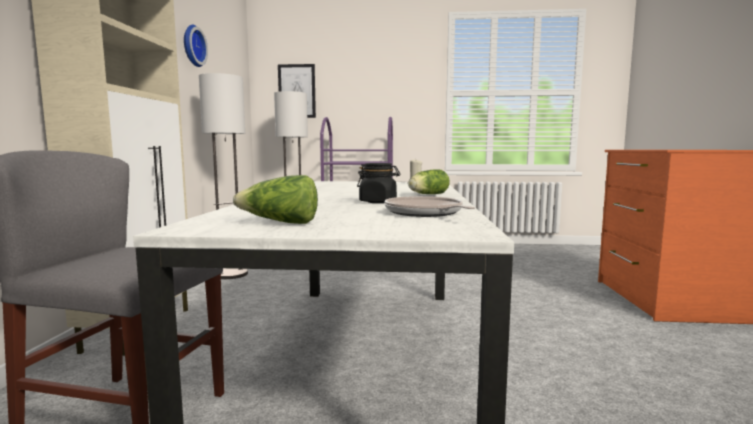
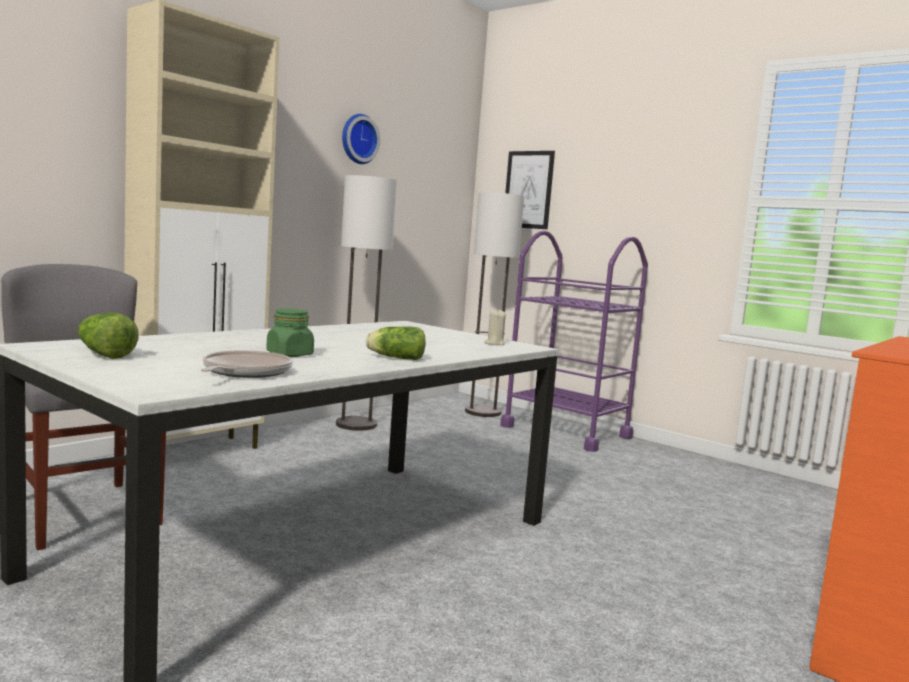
camera: 35 degrees right, 0 degrees up
(378, 202) = (290, 355): black jar -> green jar

